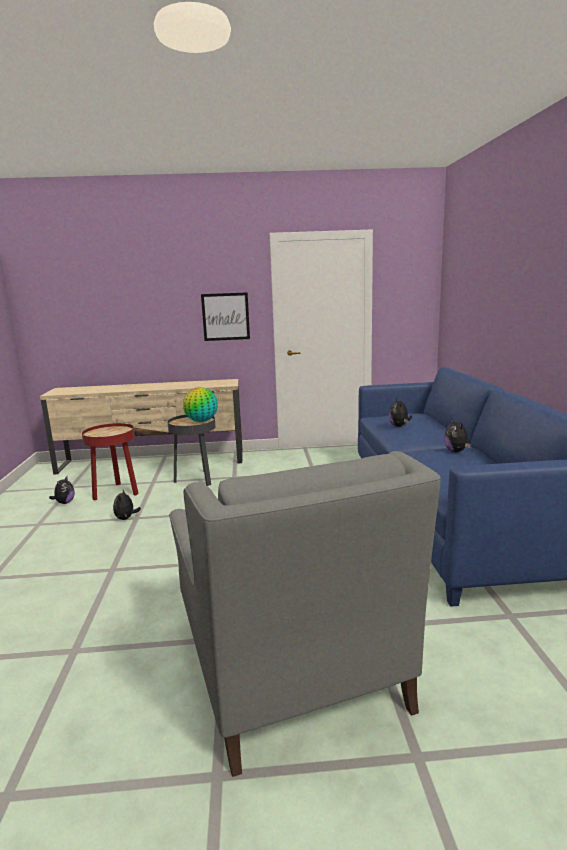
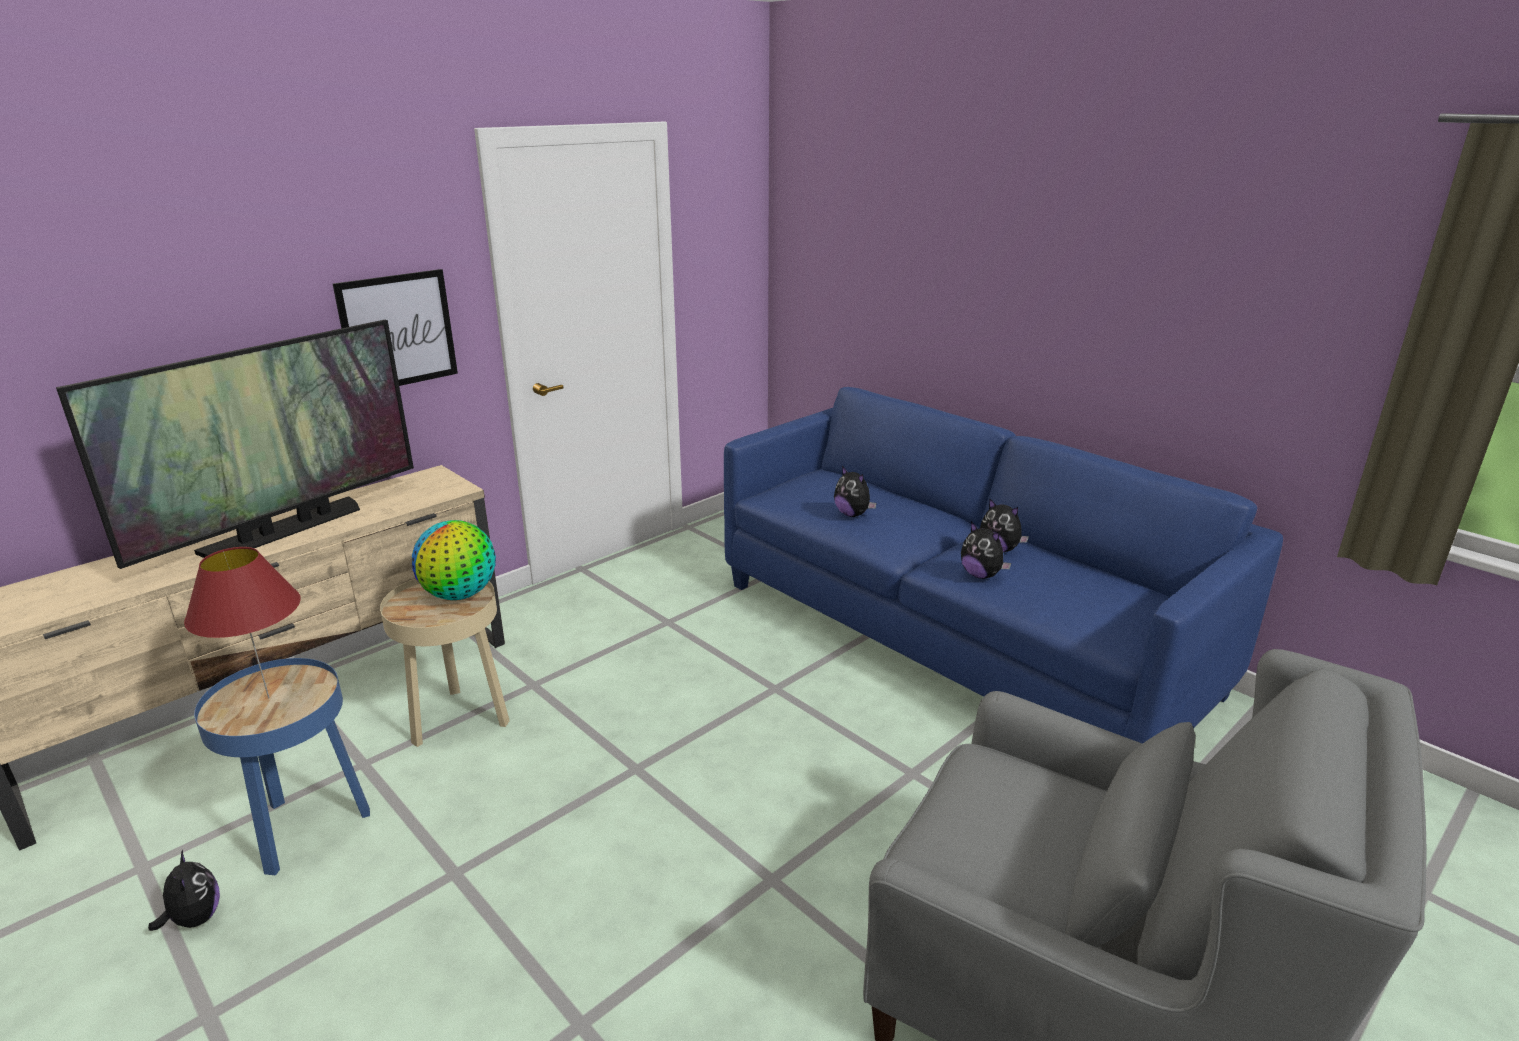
camera: 40 degrees left, 10 degrees up
(109, 432) = (269, 698): none -> red table lamp
(116, 492) = (306, 828): red side table -> blue side table
(126, 518) = (432, 886): plush toy -> plush toy (981, 575)
(160, 386) = (285, 530): none -> television
(196, 479) = (458, 719): black side table -> beige side table

